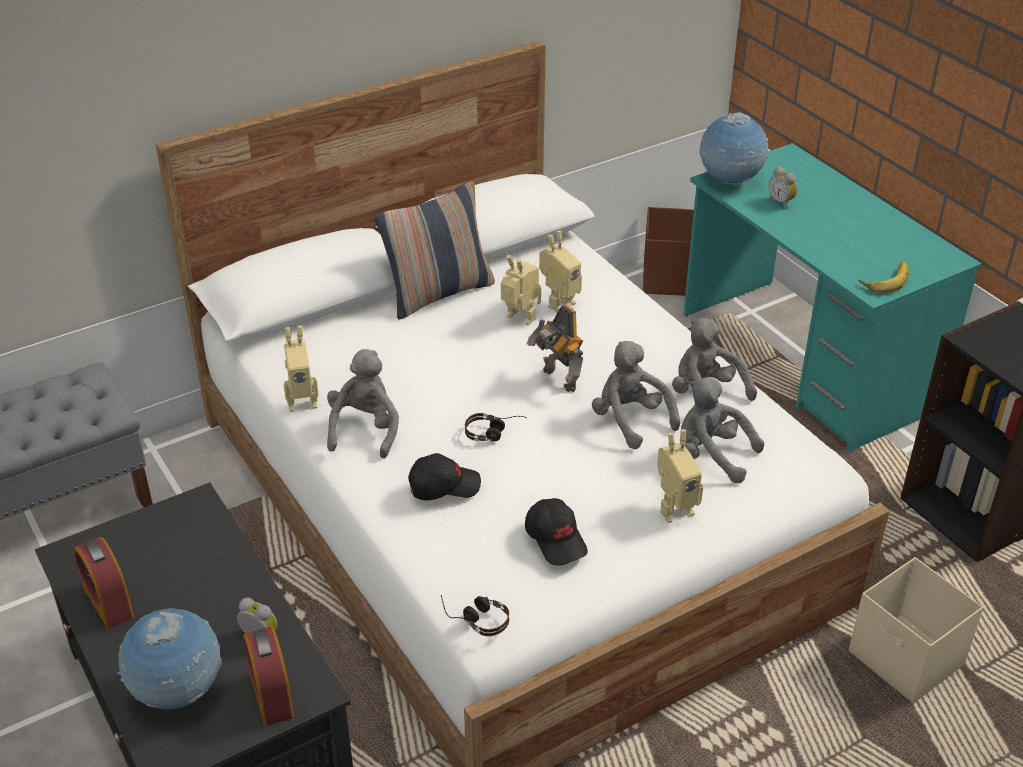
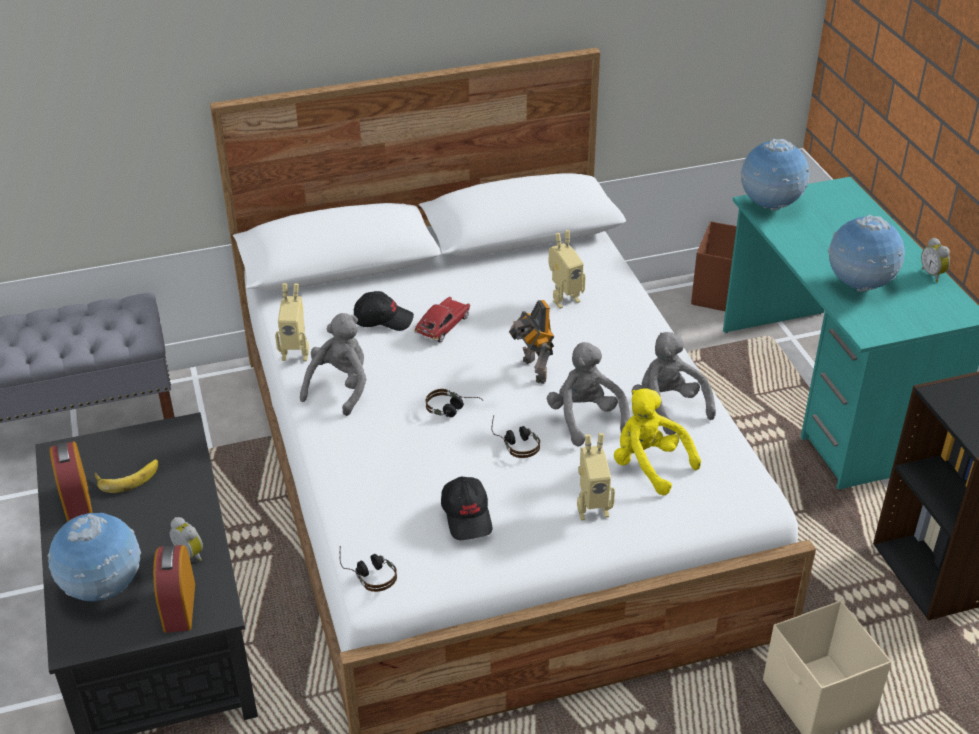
camera: 15 degrees right, 0 degrees up
(438, 293) = (456, 274): pillow -> none
(444, 486) = (387, 449): black cap -> black cap (383, 319)
(447, 349) = (443, 326): none -> toy car
(519, 320) = (520, 309): toy robot -> none
(570, 455) = (515, 442): none -> headphones
(711, 456) = (649, 465): grey plush toy -> yellow plush toy
(782, 202) = (813, 233): alarm clock -> alarm clock (933, 274)
(846, 248) = (859, 286): none -> globe
(885, 280) = (885, 323): banana -> banana (127, 476)

